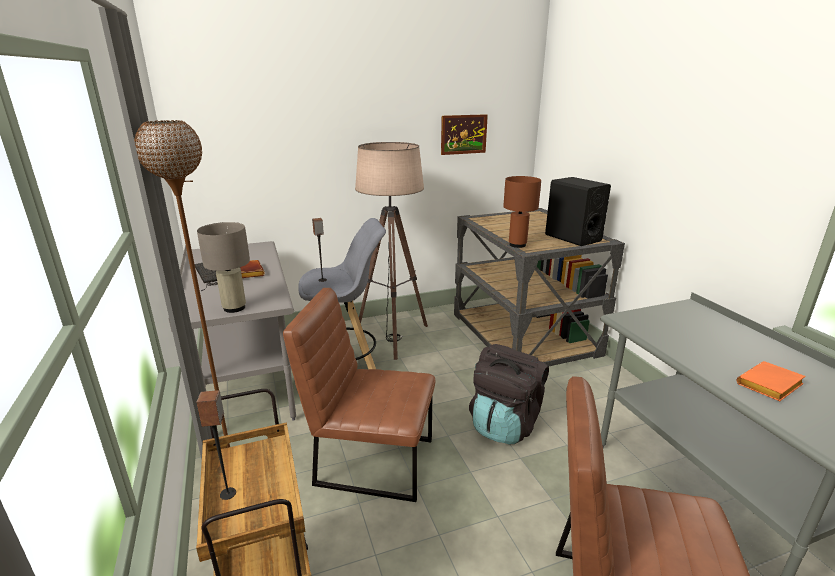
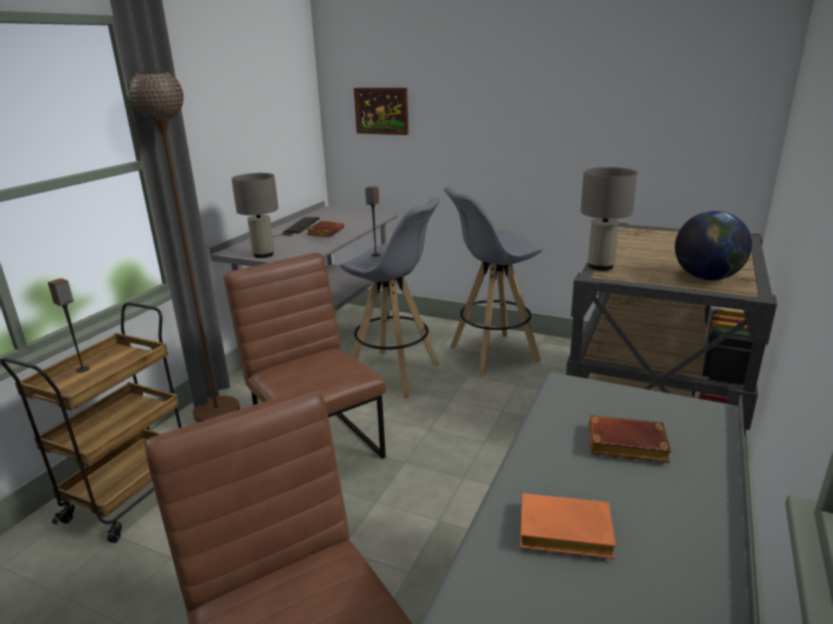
camera: 45 degrees right, 0 degrees up
(393, 337) = (491, 354): floor lamp -> grey stool
(463, 134) = (648, 109): picture -> picture (381, 111)
(505, 424) = (474, 484): black backpack -> none
(518, 245) = (601, 266): brown table lamp -> grey table lamp
(572, 237) = (707, 278): black speaker -> globe
(702, 336) = (624, 446): none -> brown book

